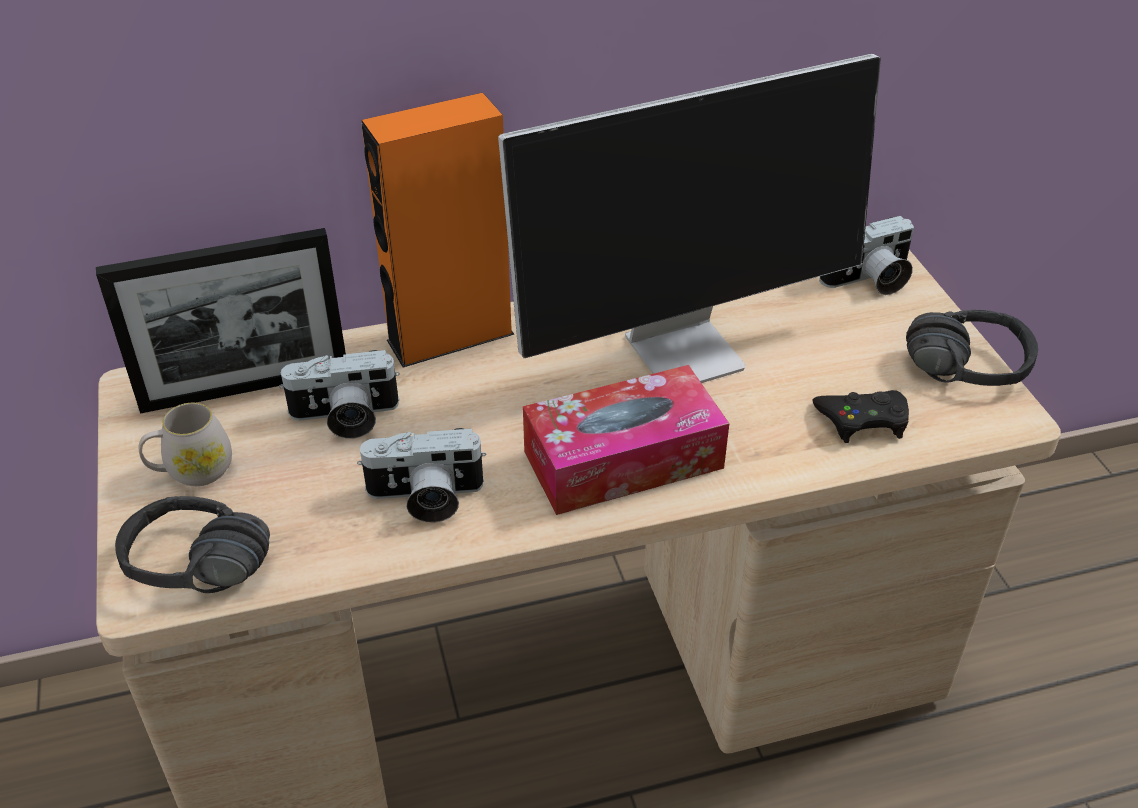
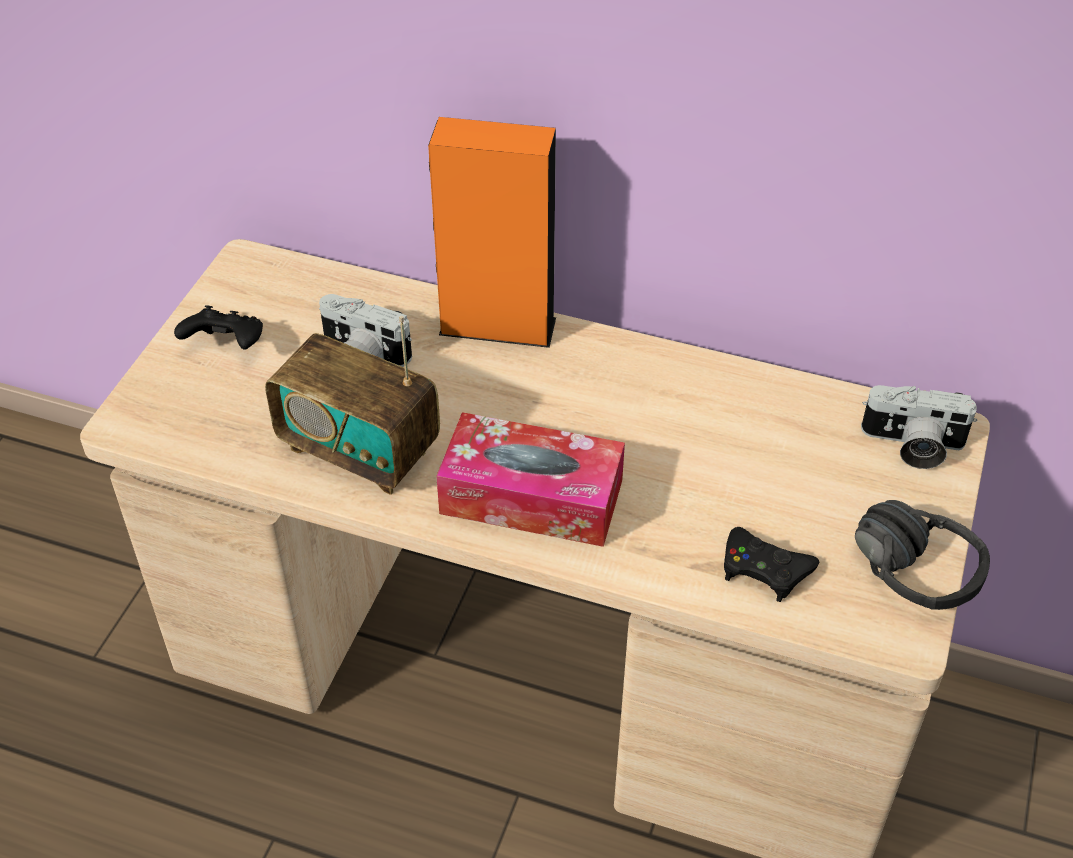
camera: 35 degrees right, 5 degrees up
(191, 582) = (159, 429): black headphones -> none
(192, 471) = (226, 346): white mug -> black game controller
(245, 388) = (314, 298): picture frame -> none
(425, 498) = (359, 450): camera -> radio
(687, 350) = (676, 430): monitor -> none

